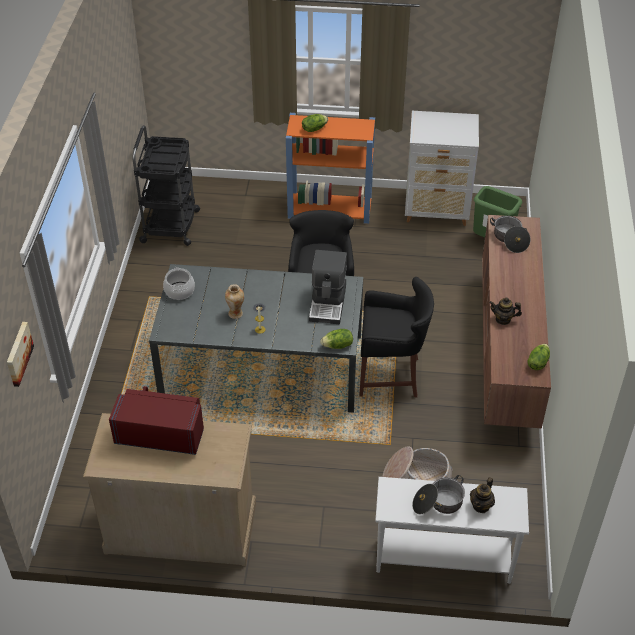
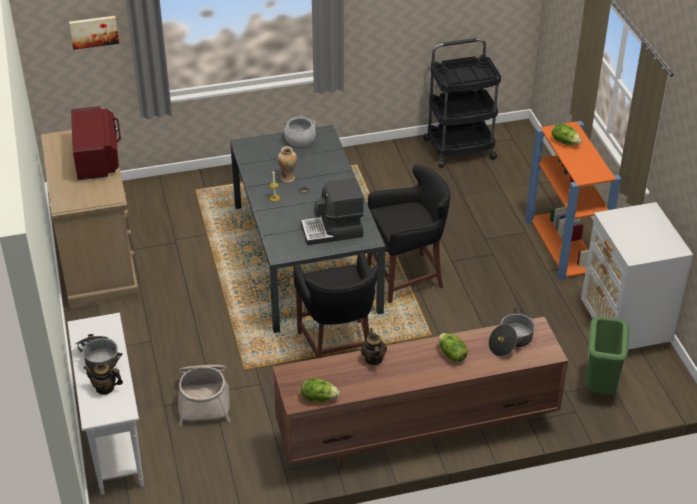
camera: 70 degrees right, 5 degrees down
(337, 346) = (277, 250): lettuce -> lettuce (451, 355)

